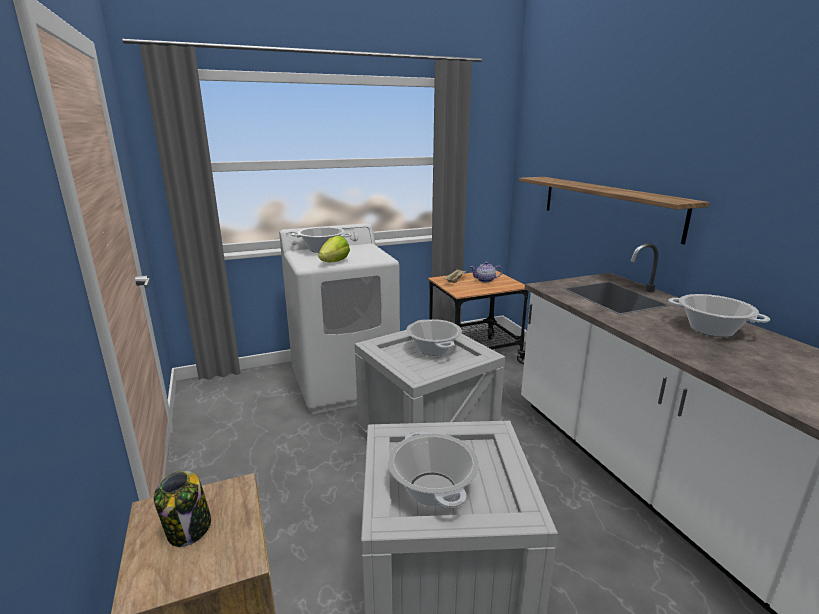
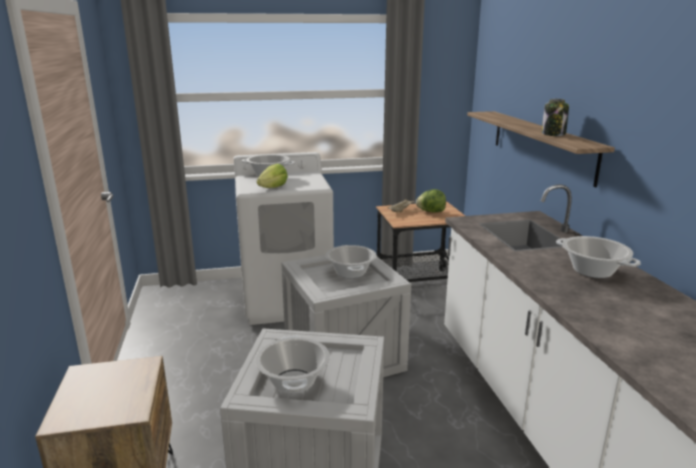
camera: 10 degrees right, 0 degrees up
(189, 529) = (102, 388): jar -> jar (553, 134)
(485, 280) = (431, 212): teapot -> lettuce

